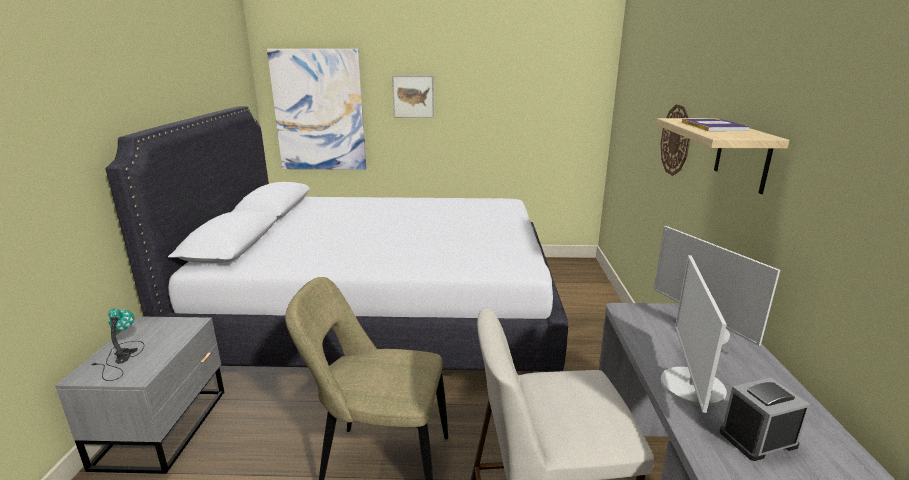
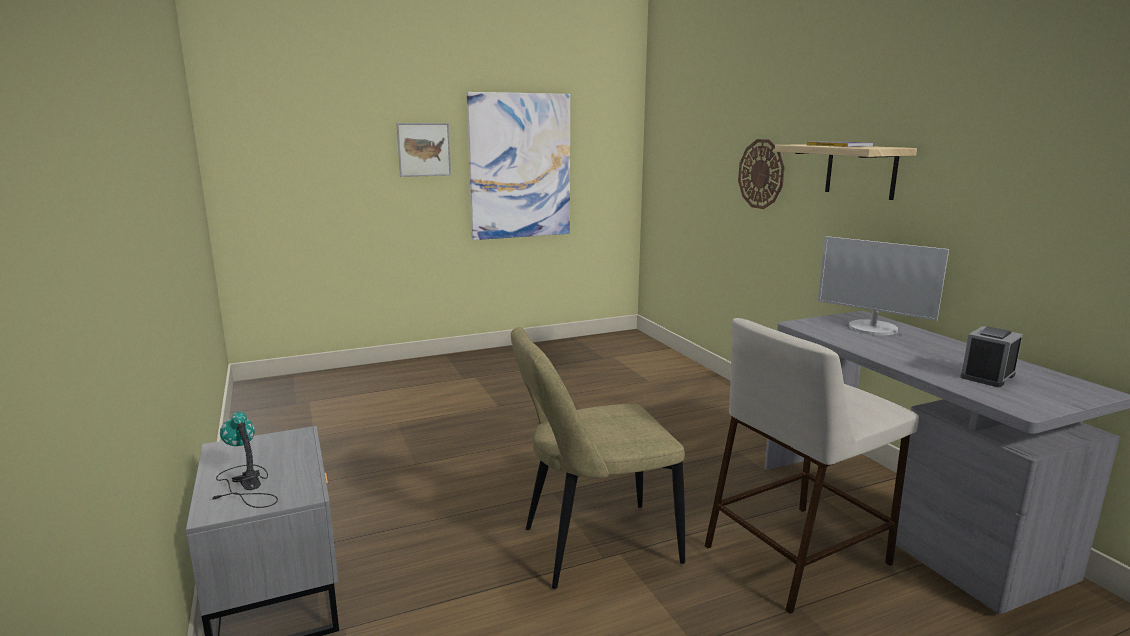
camera: 25 degrees left, 5 degrees down
(319, 111) = (296, 171): picture -> picture (520, 166)
(382, 318) = (456, 421): white bed -> none
(691, 386) = (910, 359): monitor -> none

